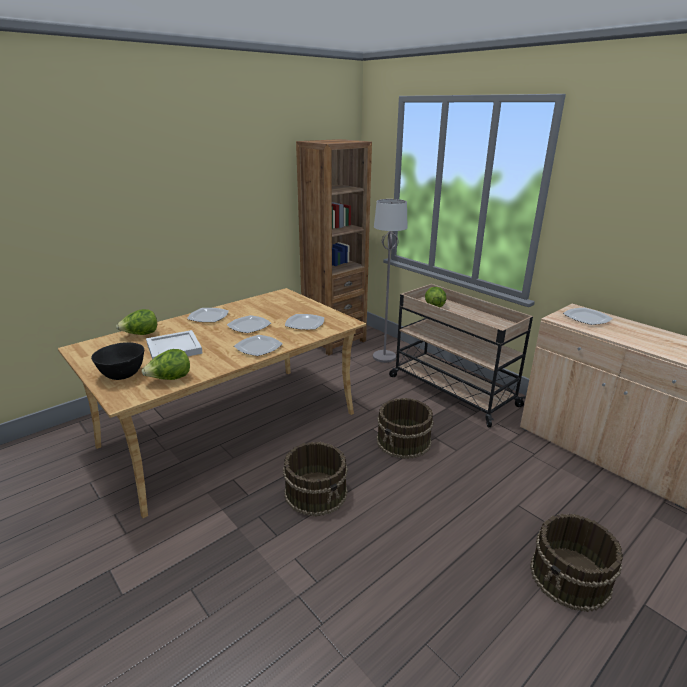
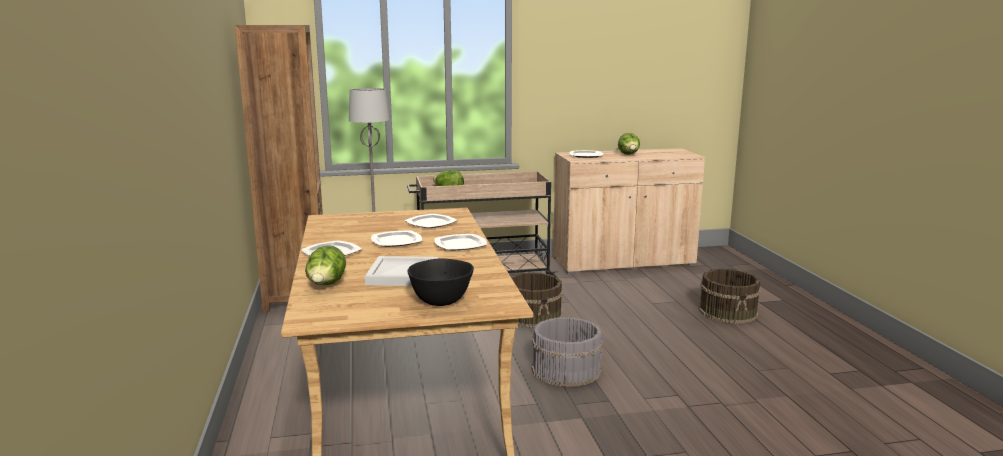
camera: 60 degrees left, 10 degrees down
(170, 379) = (484, 282): lettuce -> lettuce (629, 155)
(316, 492) = (566, 369): brown bucket -> grey bucket

